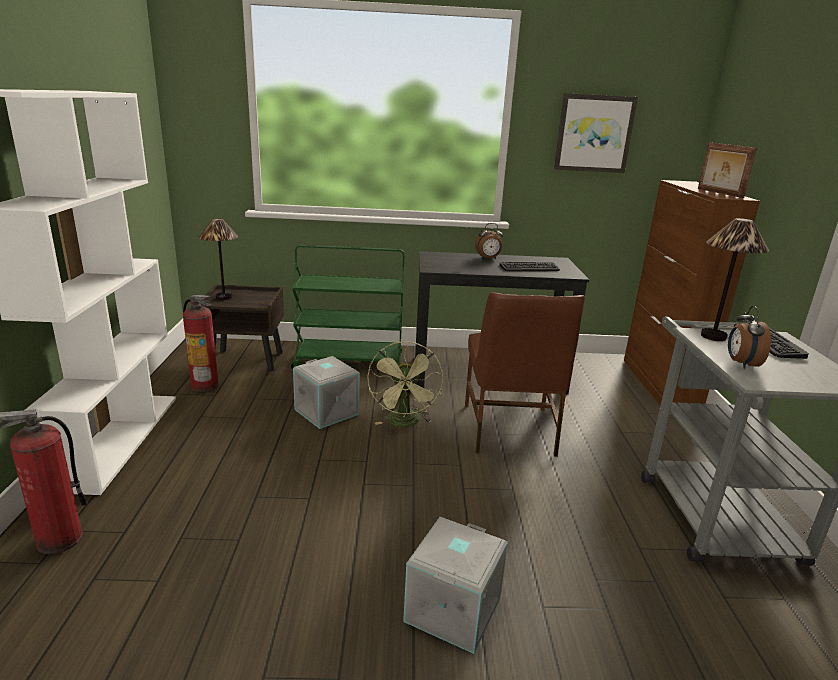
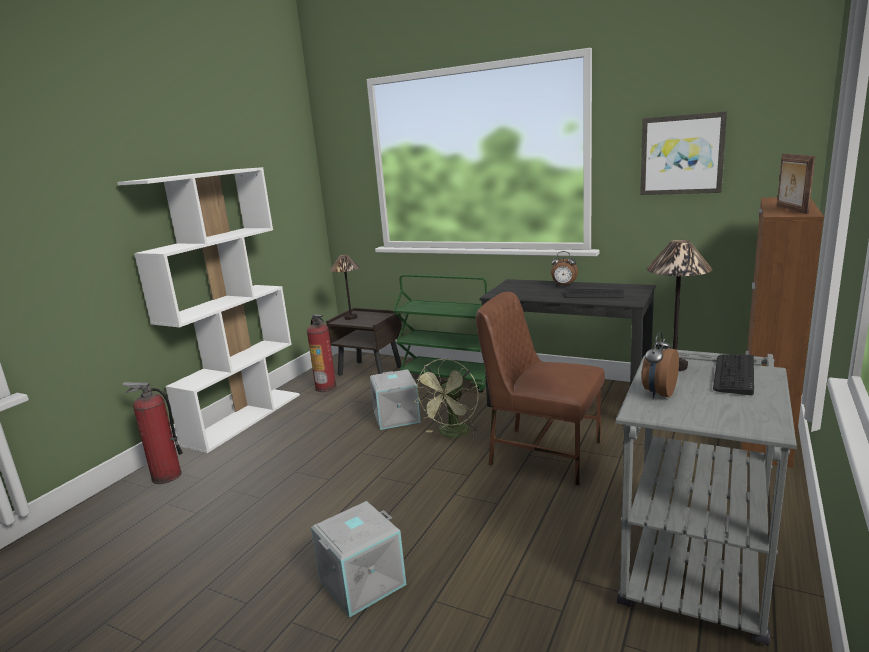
camera: 30 degrees right, 5 degrees down
(509, 430) = (543, 453): brown chair -> brown chair turned 90 degrees clockwise

